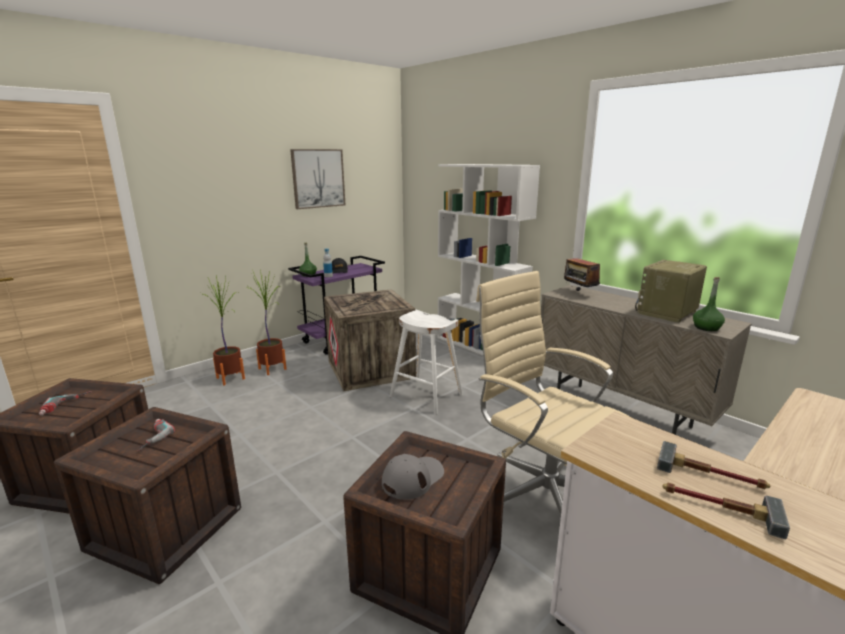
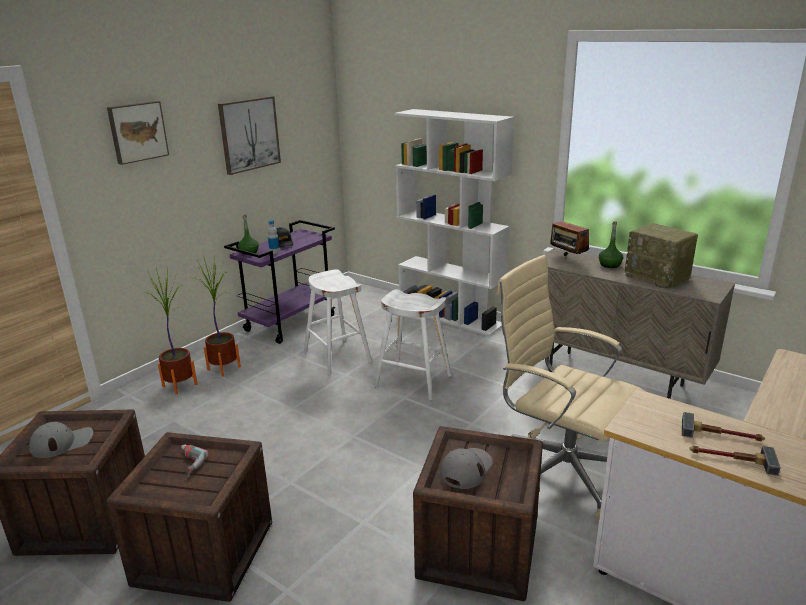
camera: 10 degrees left, 5 degrees up
(66, 406) = (62, 443): power drill -> grey cap
(214, 162) = (137, 132): none -> picture
(369, 369) = (337, 356): crate -> white stool
(667, 313) = (658, 277): radio -> radio turned 75 degrees counterclockwise
(706, 328) = (696, 292): green bottle -> green bottle (609, 265)

